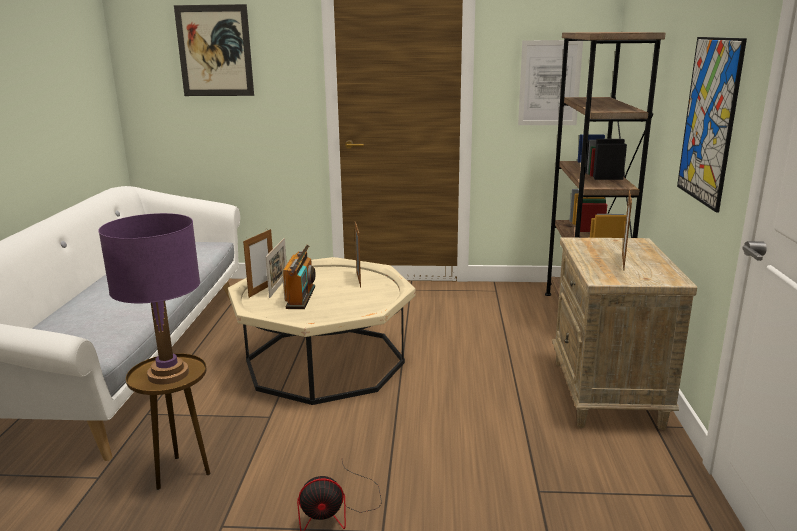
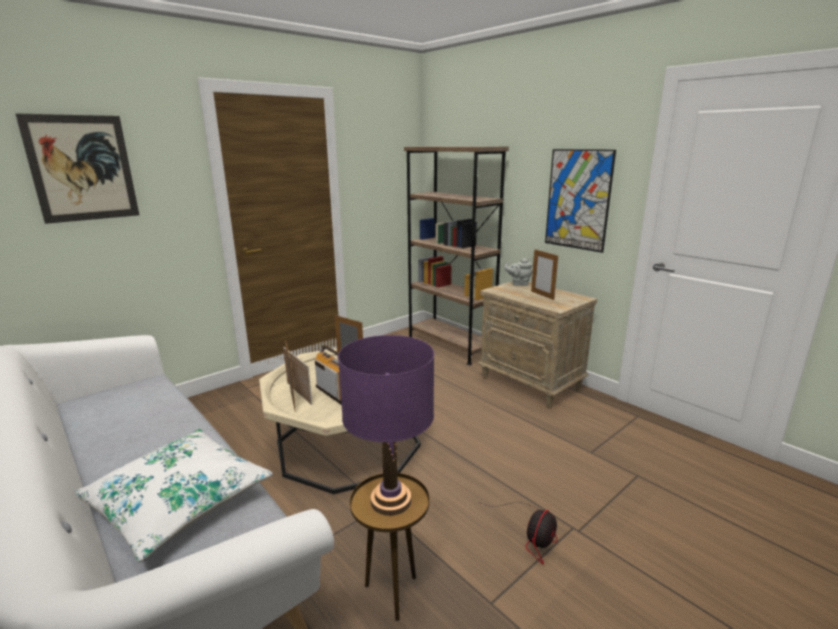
camera: 45 degrees left, 0 degrees up
(93, 317) = (178, 501): none -> white pillow
(549, 83) = (387, 184): picture -> none
(630, 242) = (518, 284): none -> grey teapot

